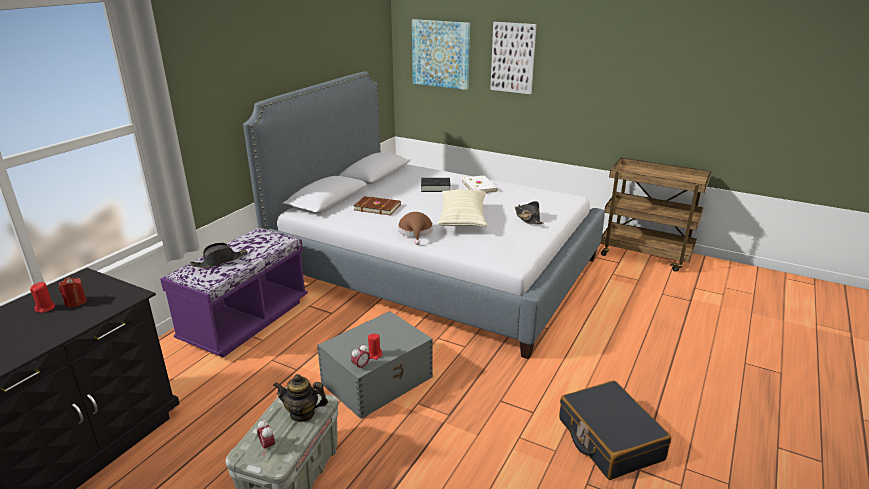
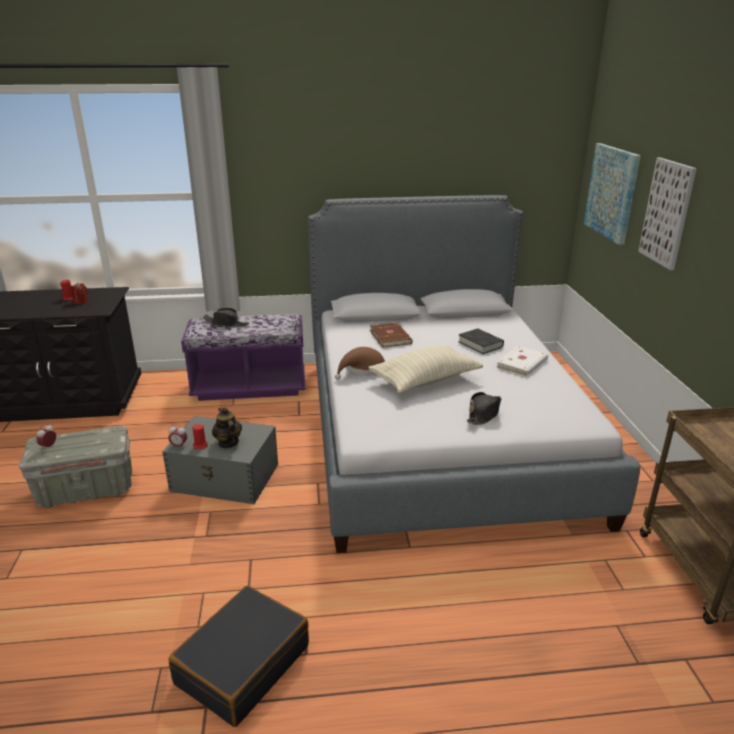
camera: 55 degrees right, 0 degrees up
(302, 413) = (92, 444): teapot -> teapot (228, 443)

